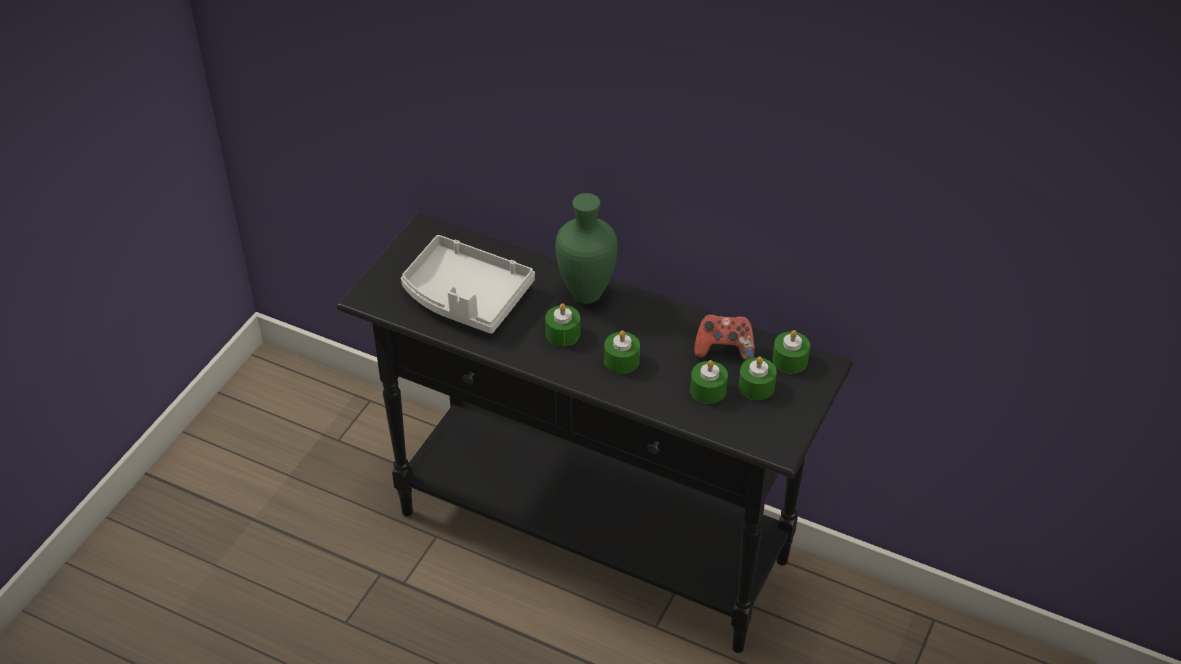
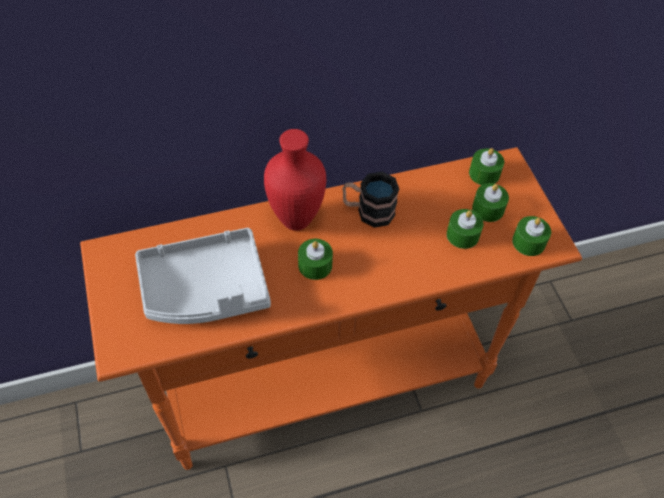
camera: 45 degrees left, 10 degrees up
(584, 294) = (294, 220): green vase -> red vase
(593, 538) = (327, 382): black console table -> orange console table
(621, 360) = (381, 256): green candle -> green candle (528, 242)
(651, 324) = (368, 211): none -> mug
(724, 349) = (436, 196): game controller -> none

